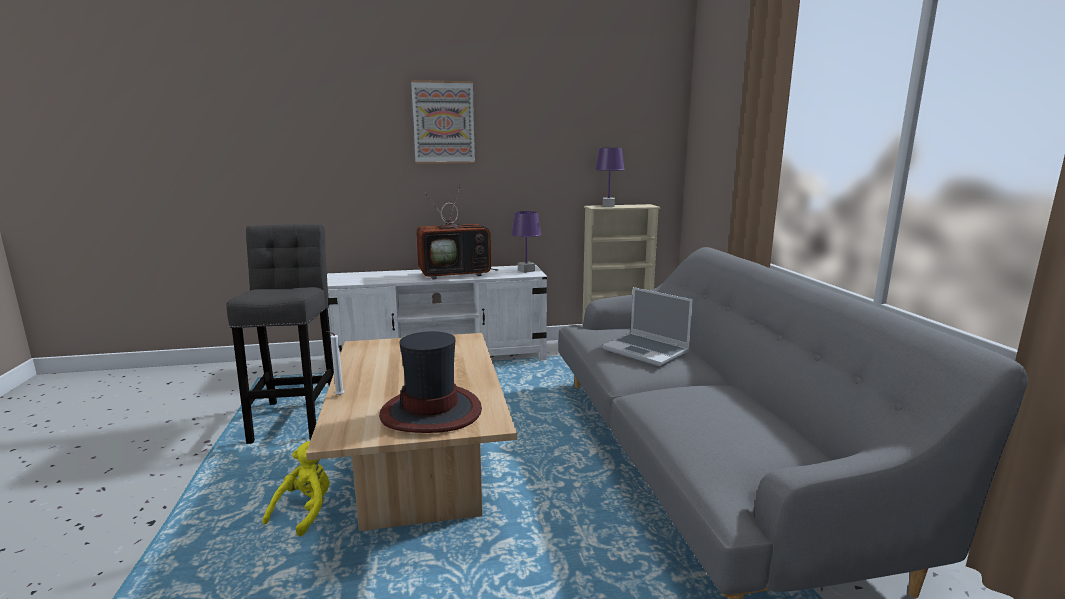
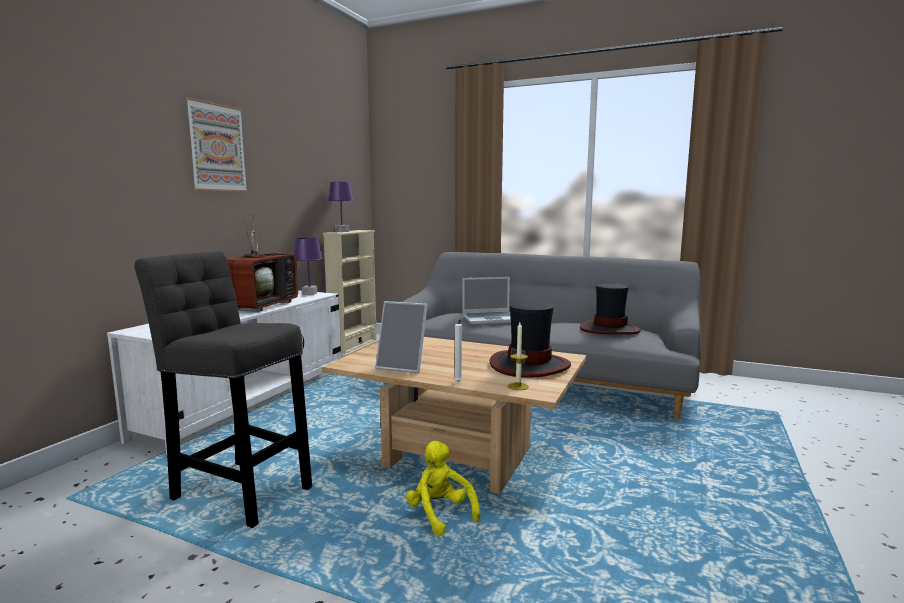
camera: 55 degrees left, 5 degrees down
(346, 423) = (518, 386): none -> candle
(370, 364) = (403, 366): none -> picture frame
(734, 425) = (609, 329): none -> hat

